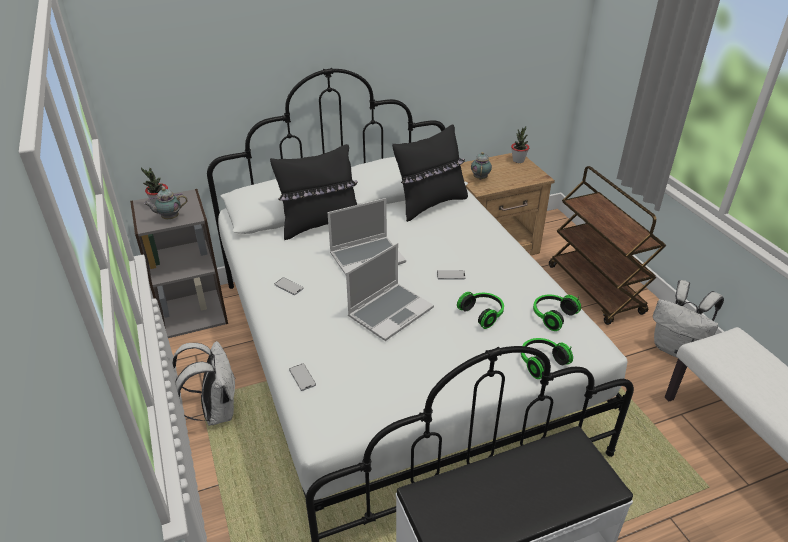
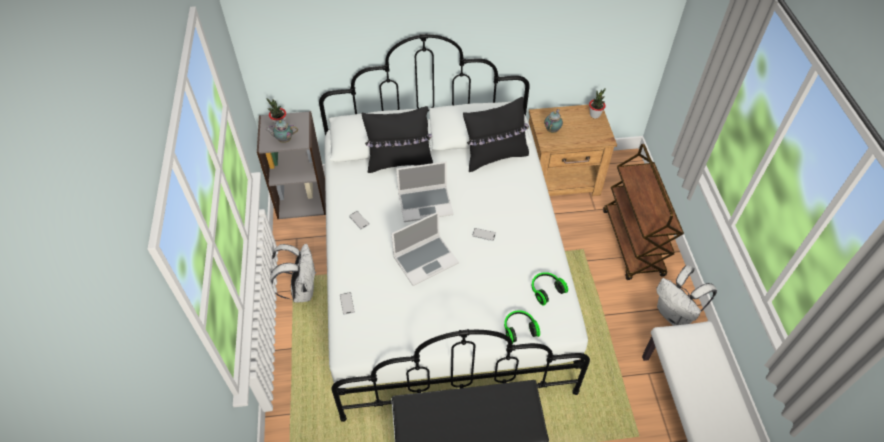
camera: 15 degrees right, 15 degrees up
(483, 314) = (494, 277): headphones -> none

